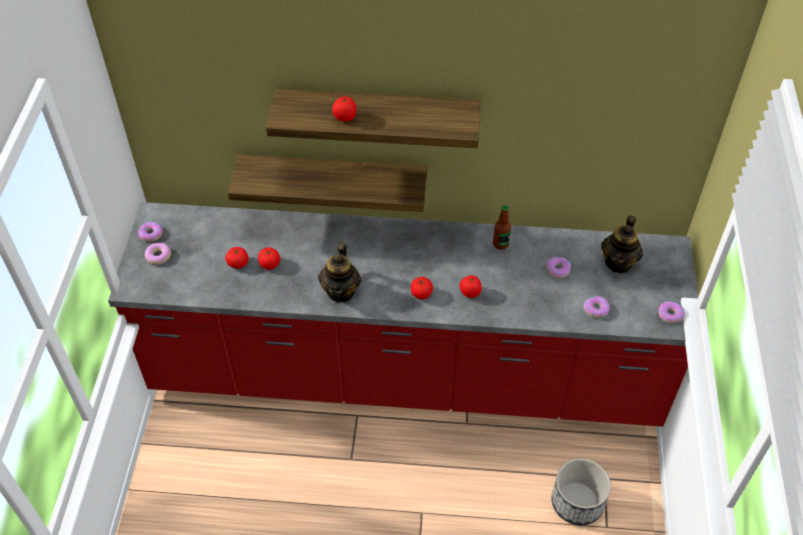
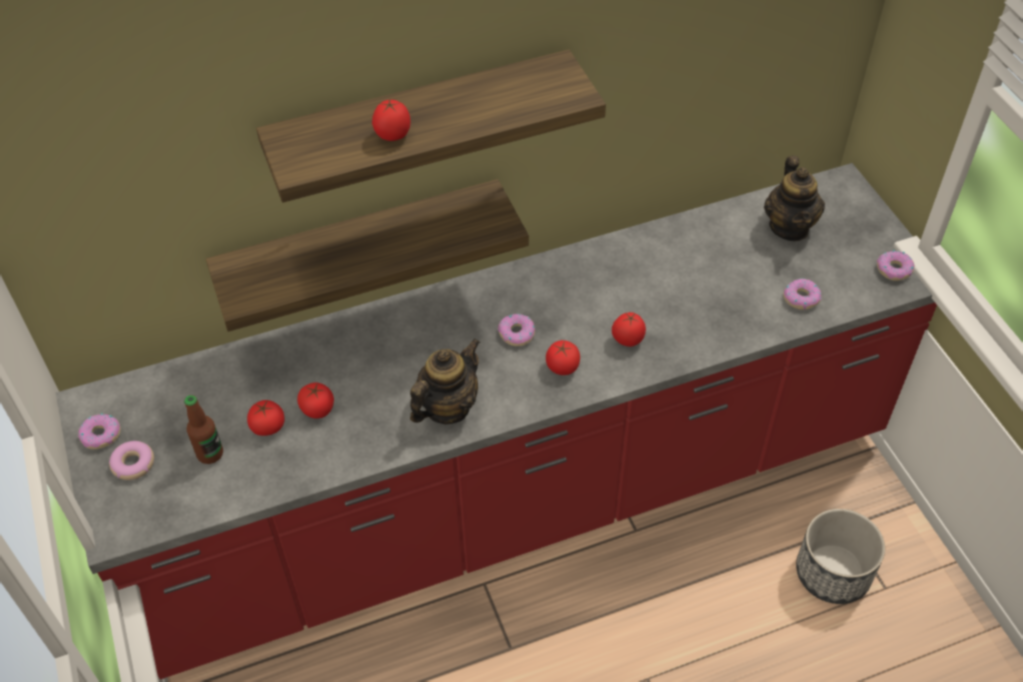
camera: 25 degrees left, 0 degrees up
(341, 291) = (447, 407): teapot -> teapot turned 120 degrees counterclockwise
(500, 244) = (625, 259): bottle -> bottle (210, 454)
(558, 269) = (720, 264): donut -> donut (516, 333)

